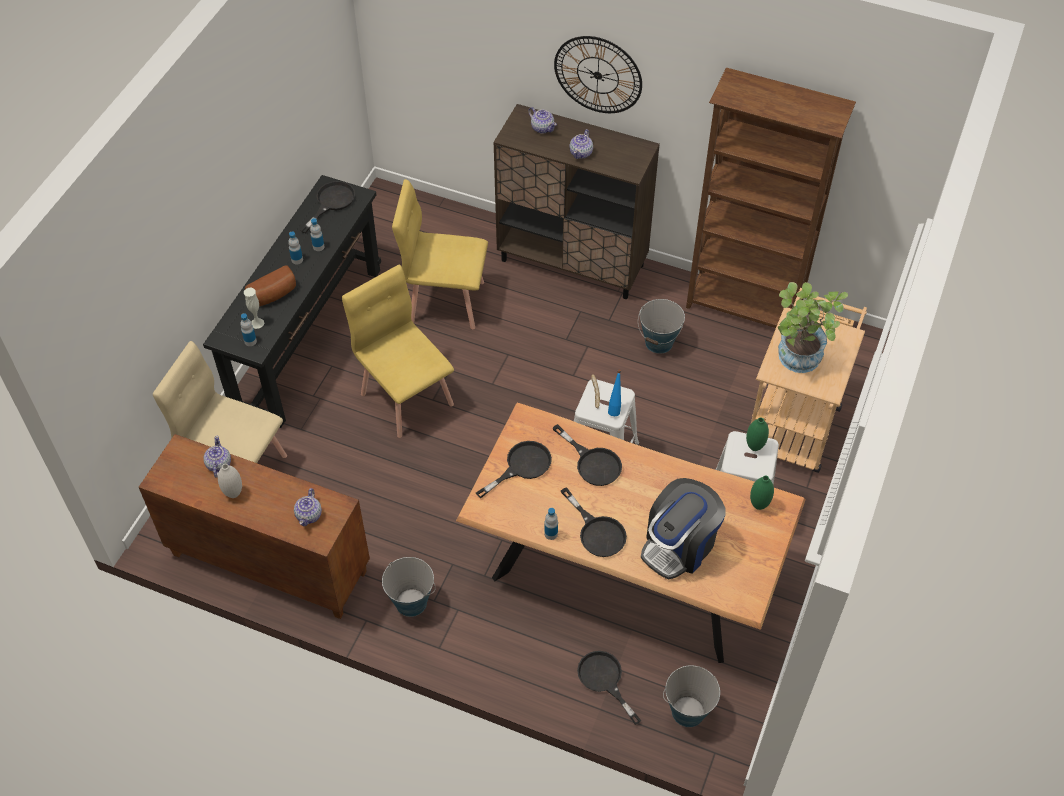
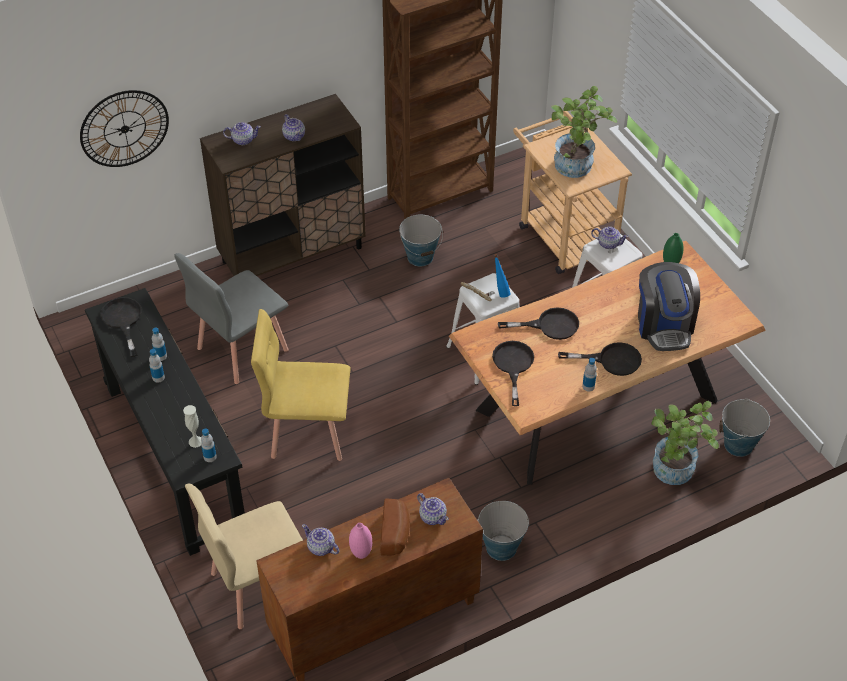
camera: 50 degrees left, 5 degrees down
(233, 493) = (361, 554): white vase -> pink vase
(274, 295) = (178, 413): bread -> bread (396, 534)
(446, 301) = (241, 349): yellow chair -> grey chair
(598, 75) = (267, 64): wall clock -> wall clock (124, 129)
(604, 680) = (673, 474): black frying pan -> potted plant
(754, 447) = (608, 243): green vase -> teapot

